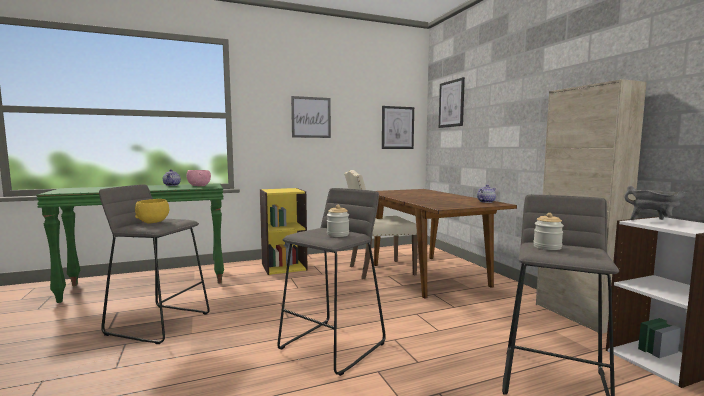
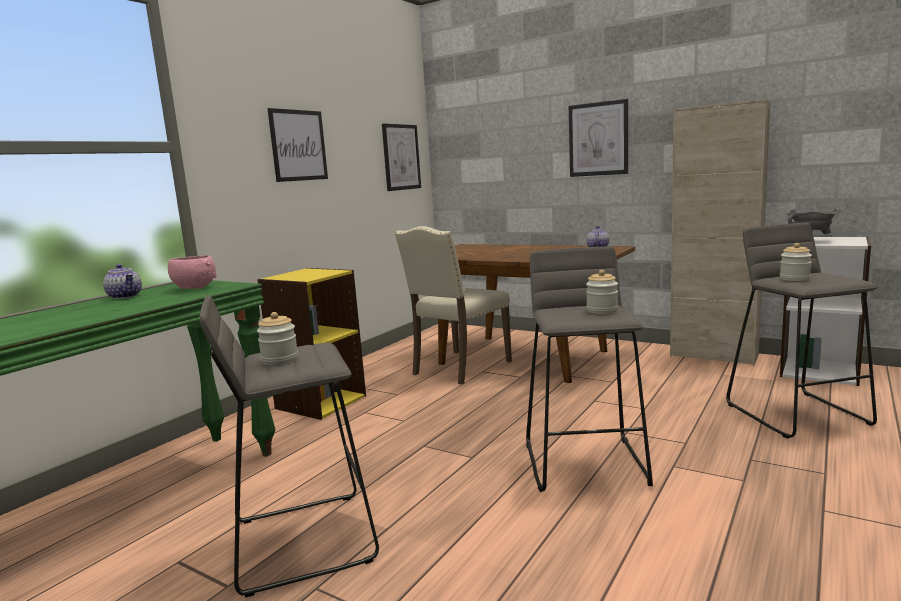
camera: 35 degrees left, 5 degrees up
(153, 222) = (280, 360): yellow bowl -> jar
(451, 104) = (480, 120): picture -> picture (598, 139)

